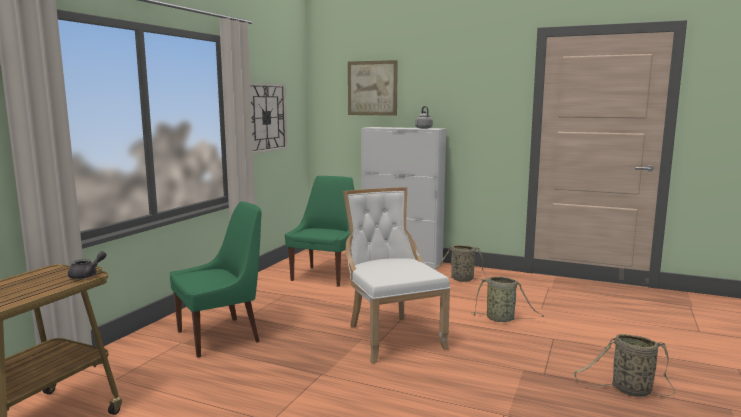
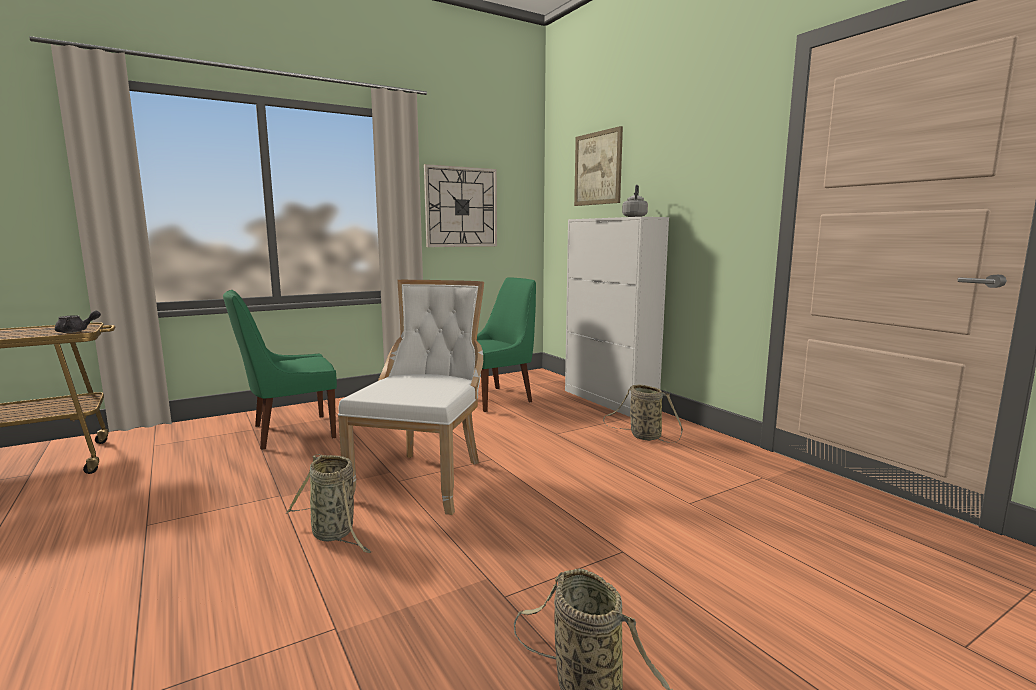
camera: 35 degrees right, 0 degrees up
(221, 336) = (290, 432): green chair -> green chair turned 150 degrees clockwise
(502, 319) = (598, 500): basket -> basket (334, 534)

